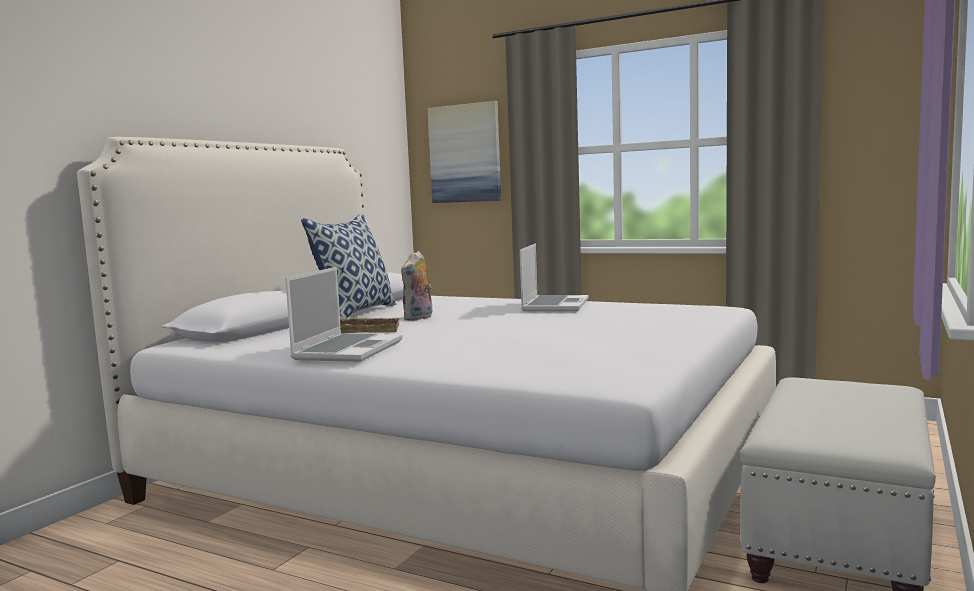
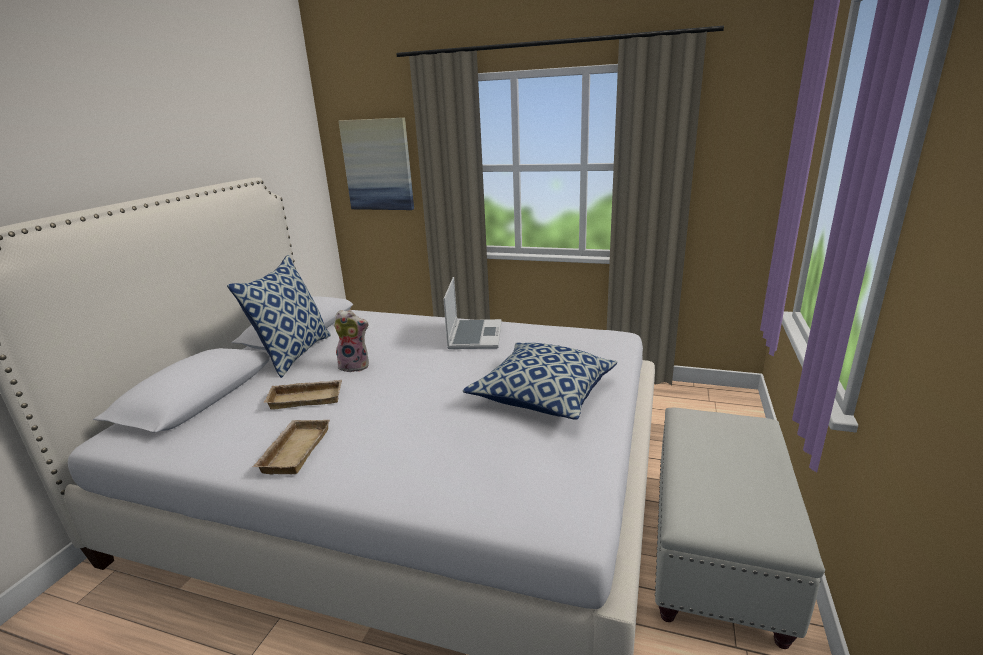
camera: 10 degrees left, 15 degrees up
(348, 350) = (294, 450): laptop -> beige tray
(419, 318) = (355, 366): plush toy -> plush toy turned 105 degrees counterclockwise
(620, 332) = (543, 395): none -> pillow

